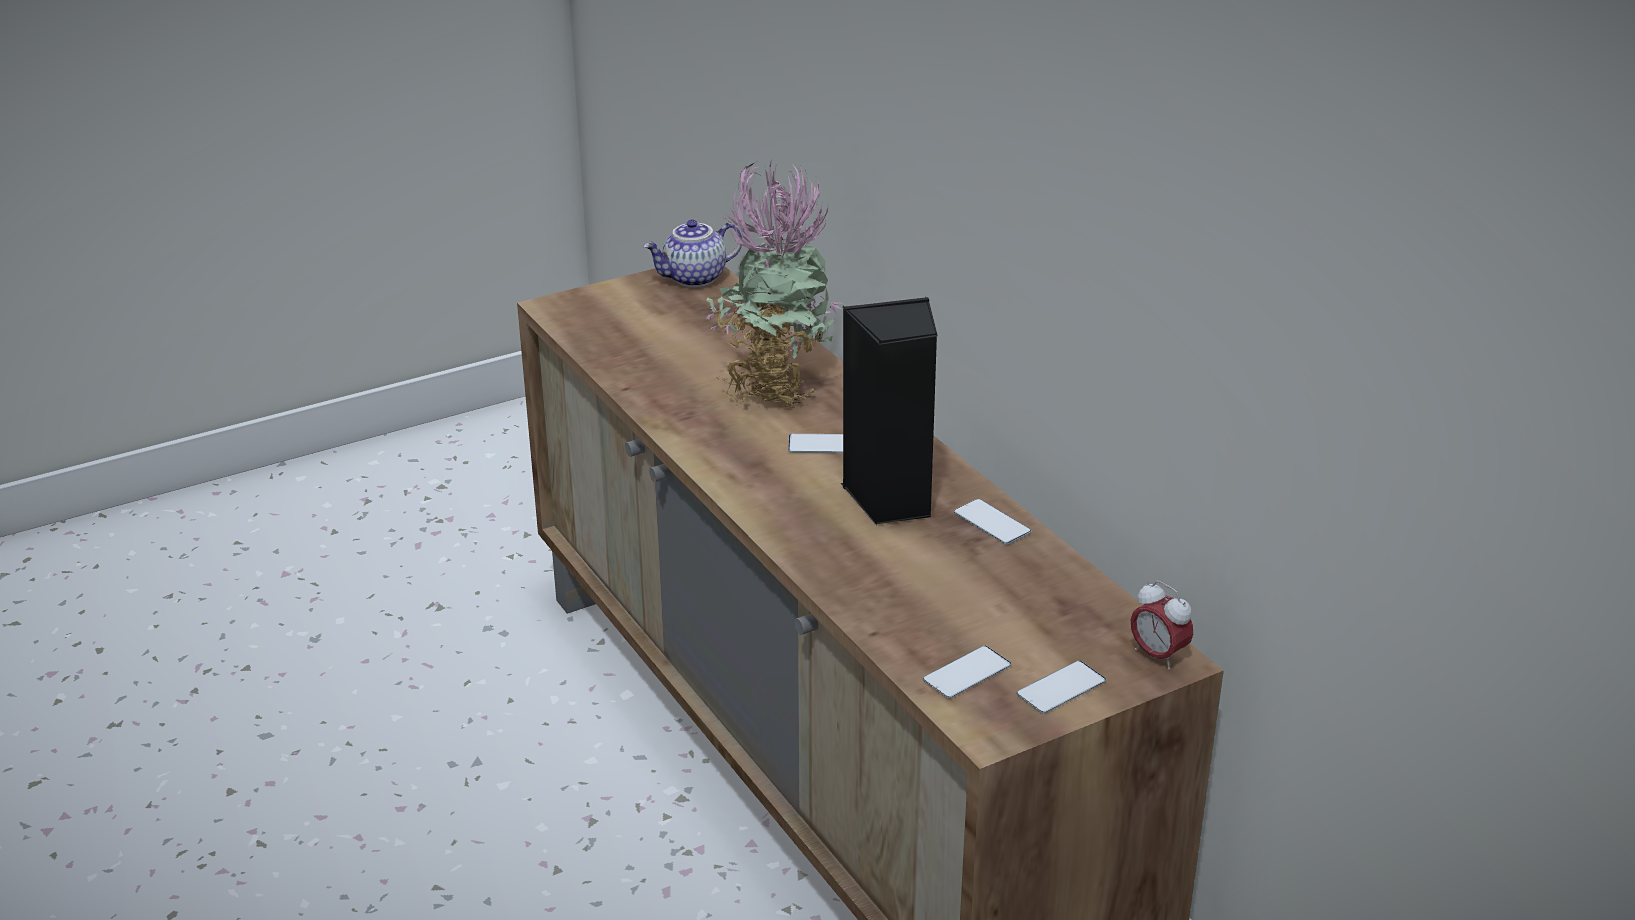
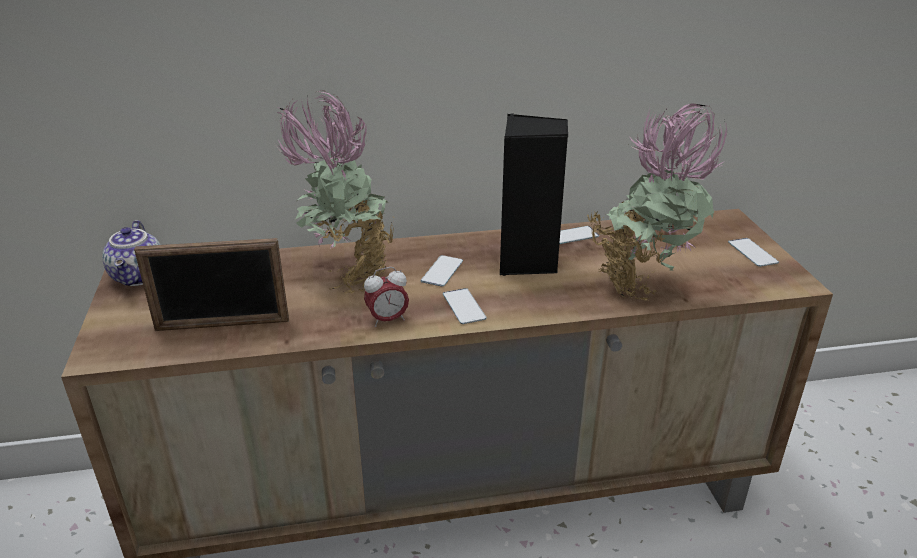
camera: 70 degrees left, 0 degrees up
(634, 348) = (222, 325): none -> picture frame
(890, 595) = (642, 285): none -> potted plant
(967, 673) = (734, 277): phone -> phone (464, 306)
(1158, 655) = (724, 220): alarm clock -> alarm clock (387, 320)

